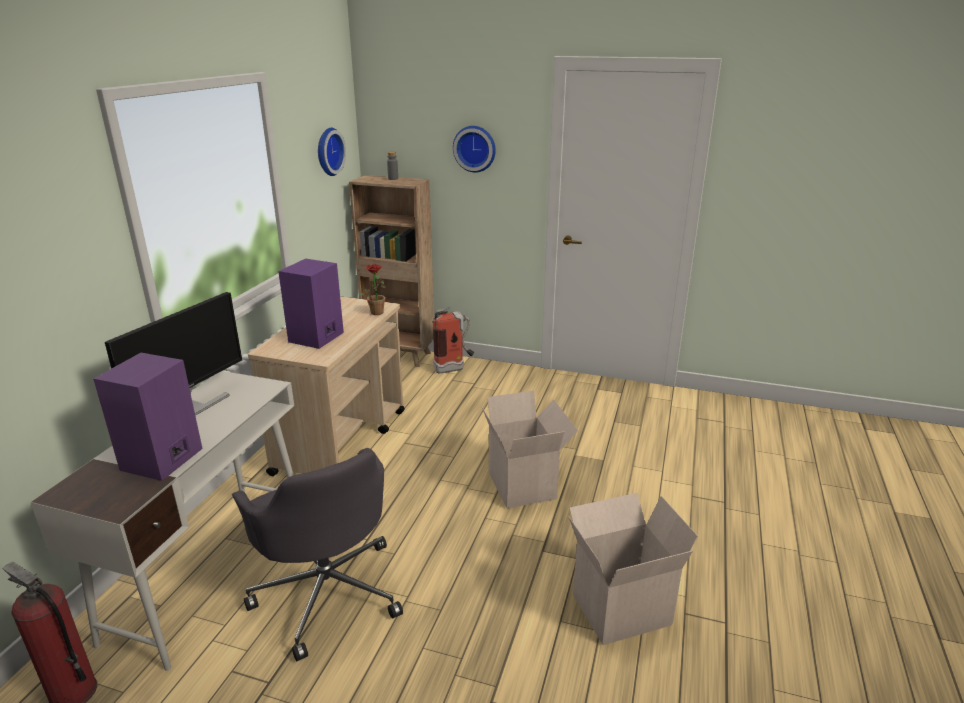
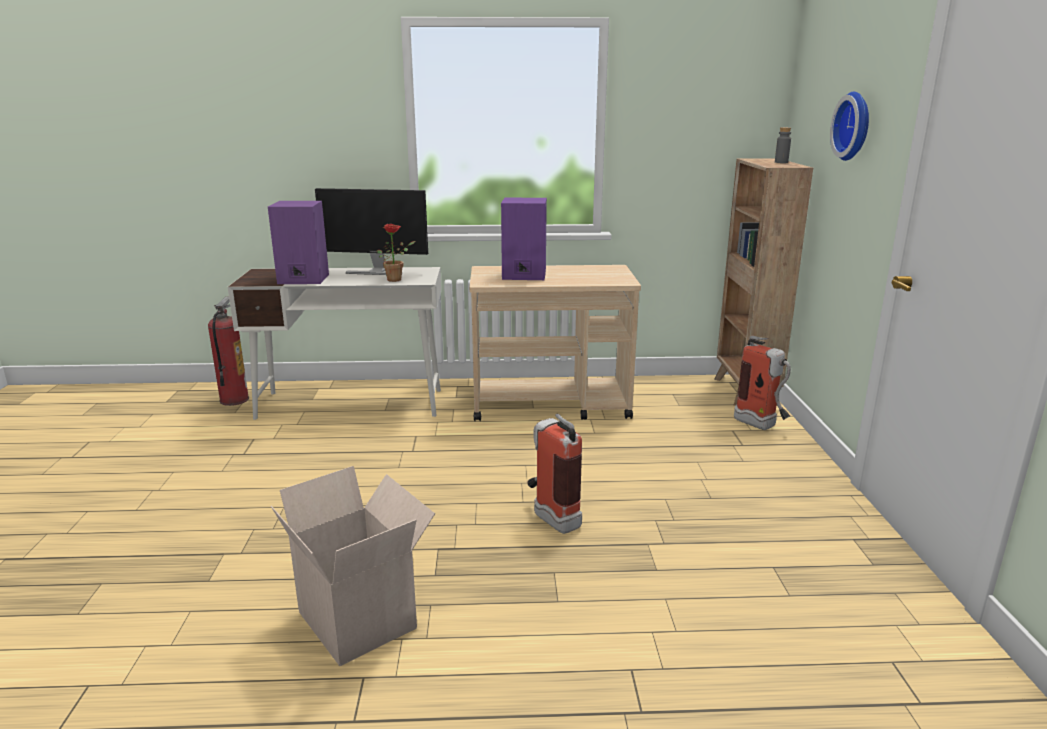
camera: 70 degrees right, 5 degrees down
(327, 151) = (709, 117): wall clock -> none
(328, 591) = (341, 451): grey office chair -> none
(376, 311) = (607, 281): potted plant -> potted plant (397, 279)
(524, 485) = (551, 517): cardboard box -> fire extinguisher

